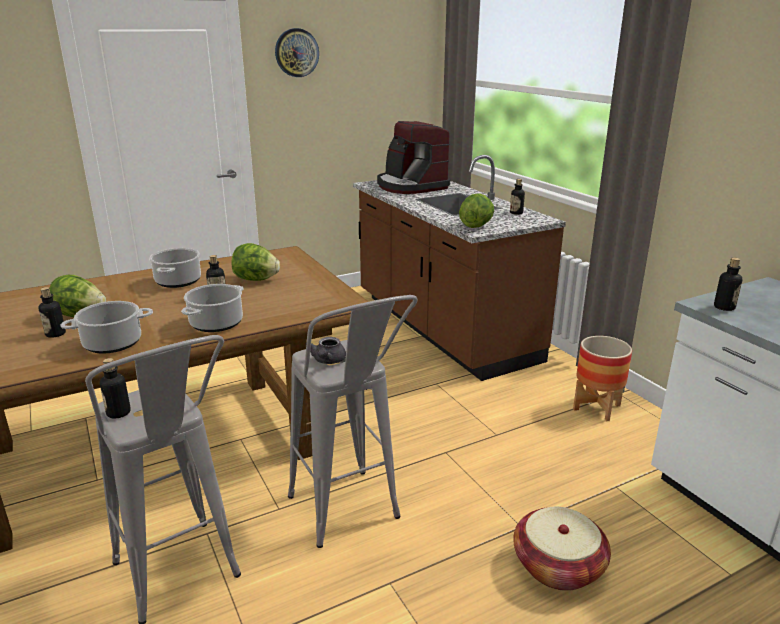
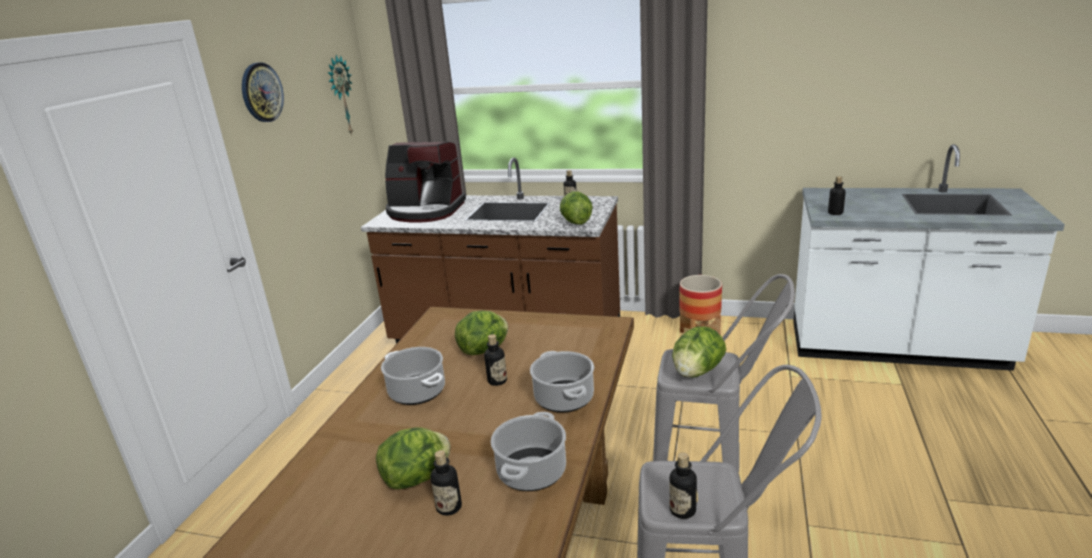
camera: 45 degrees left, 0 degrees up
(327, 361) = (697, 372): grey teapot -> lettuce
(394, 72) = (340, 96): none -> wall clock
(558, 566) = (848, 440): basket -> none

